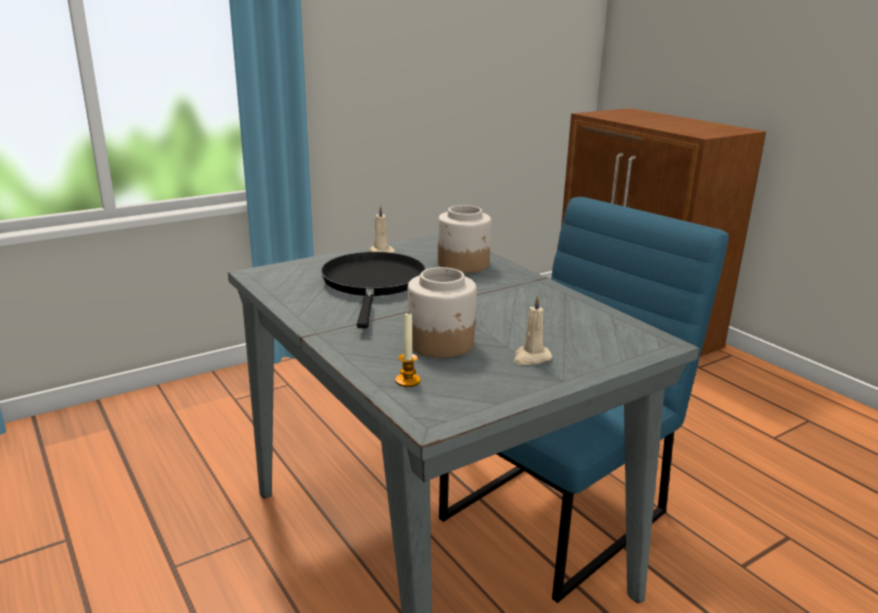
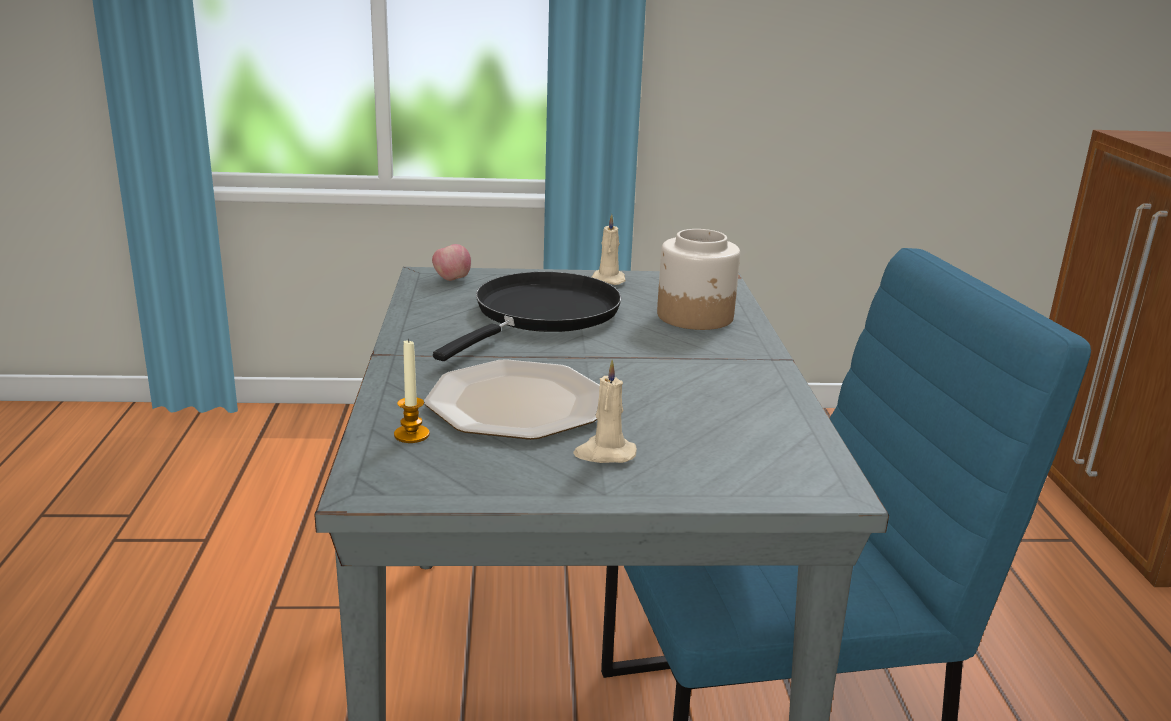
camera: 30 degrees right, 0 degrees up
(278, 273) = (451, 279): none -> apple
(441, 343) = (518, 404): jar -> plate

